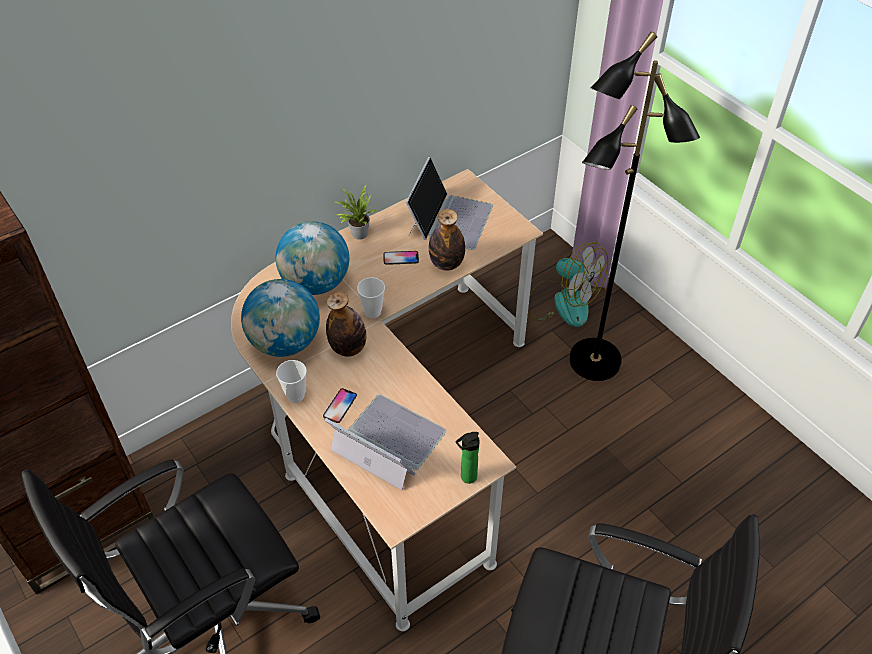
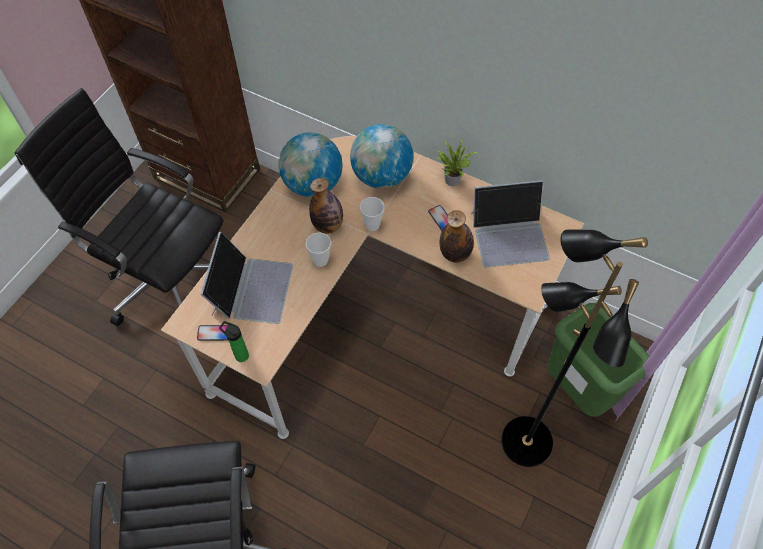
camera: 65 degrees right, 10 degrees up
(295, 396) = (267, 213): cup -> cup (320, 260)
(340, 406) = (270, 244): phone -> phone (215, 333)
(562, 302) = (578, 390): fan -> green trash can

